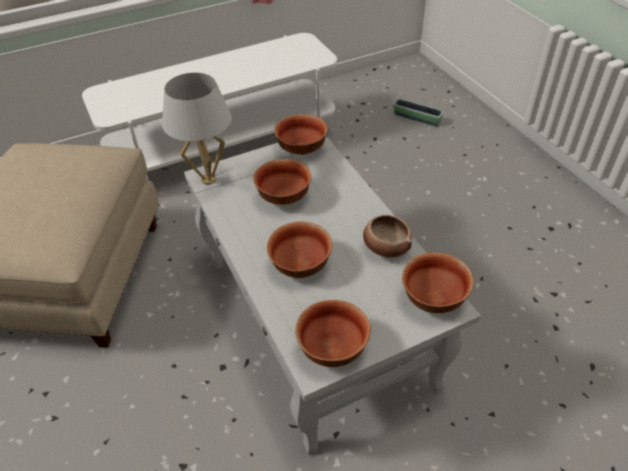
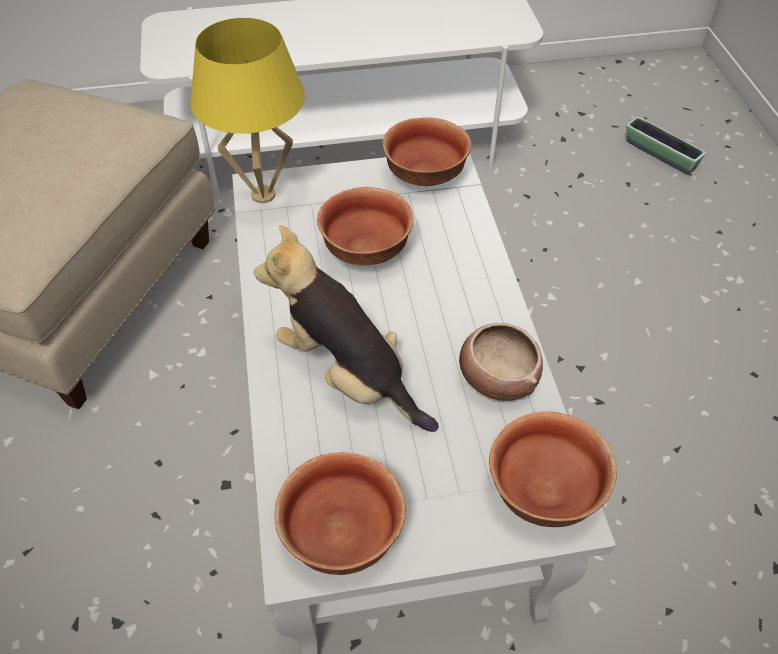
camera: 15 degrees right, 5 degrees up
(208, 179) = (262, 195): white table lamp -> yellow table lamp
(301, 266) = (348, 375): bowl -> plush toy

